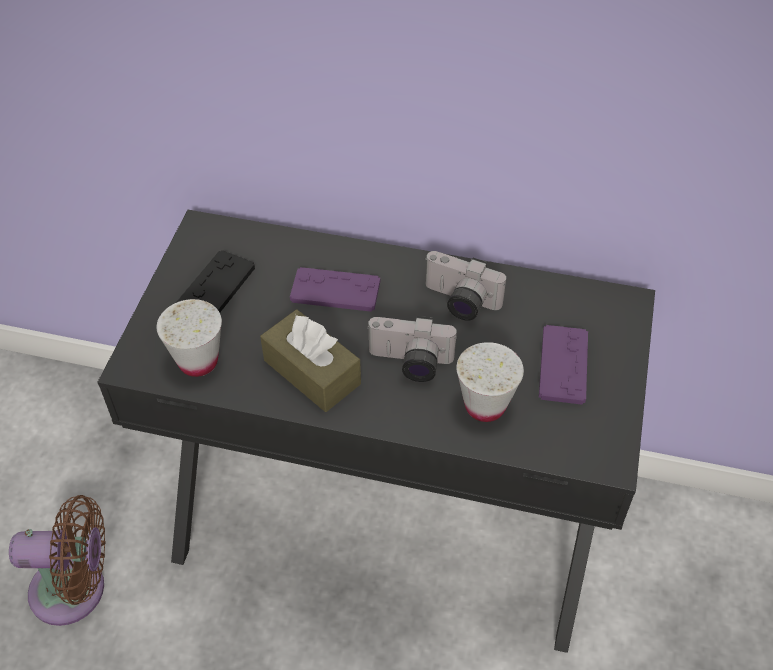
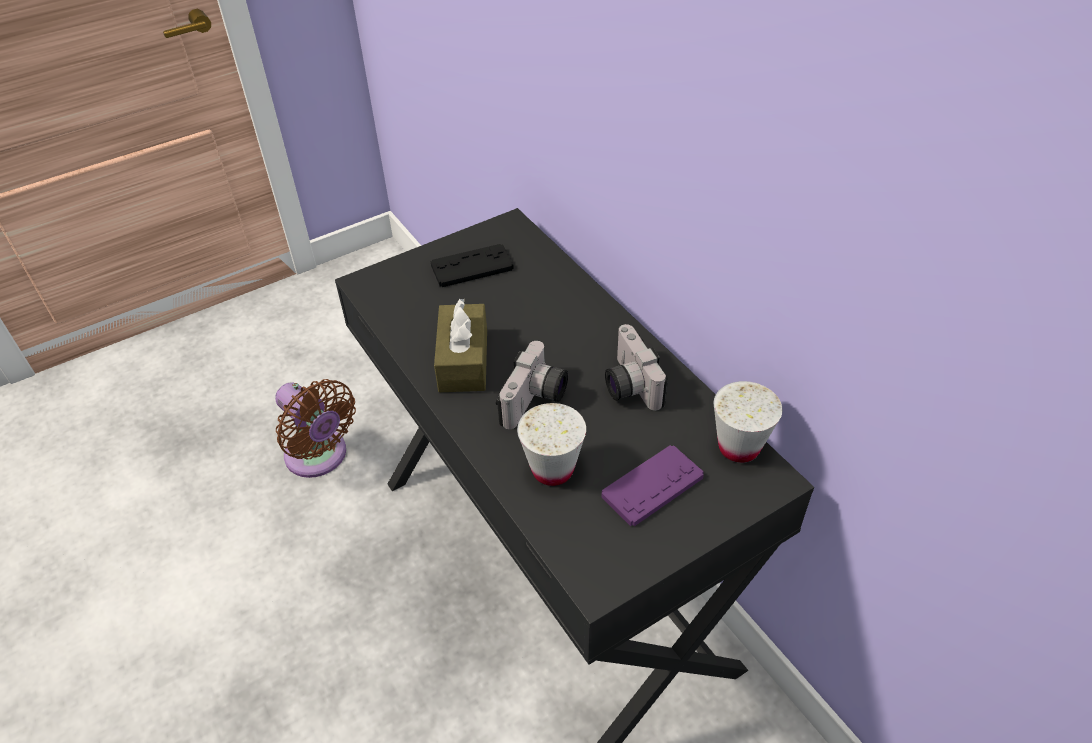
camera: 45 degrees right, 5 degrees down
(198, 361) = (403, 305): white cup -> white cup (738, 447)
(335, 291) = (547, 318): purple game controller -> none
(410, 364) = (536, 401): camera -> camera turned 120 degrees counterclockwise

